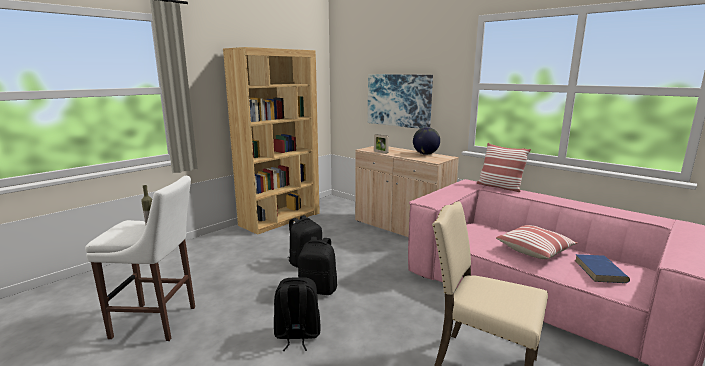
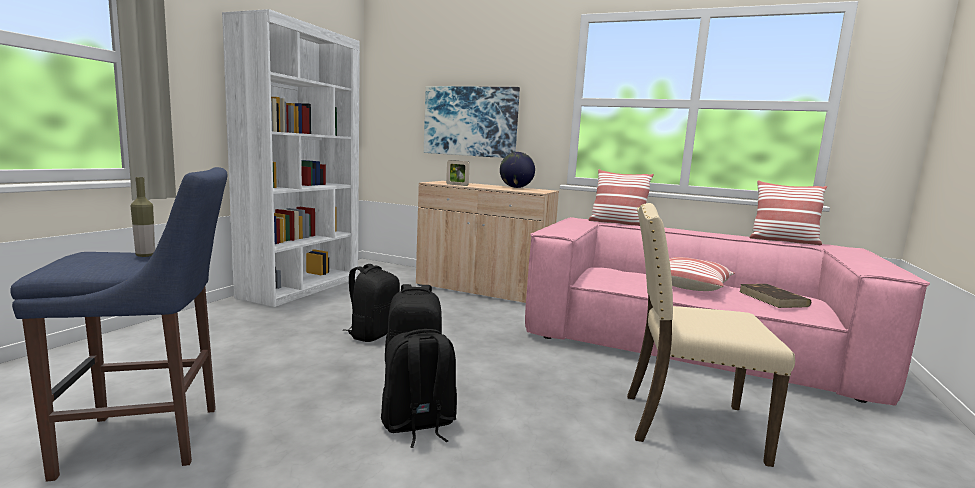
camera: 20 degrees left, 5 degrees down
(158, 322) = (150, 440): white stool -> blue stool
(280, 219) = (301, 287): brown bookcase -> white bookcase
(600, 271) = (773, 299): blue book -> brown book
(641, 214) = (783, 241): none -> pillow

